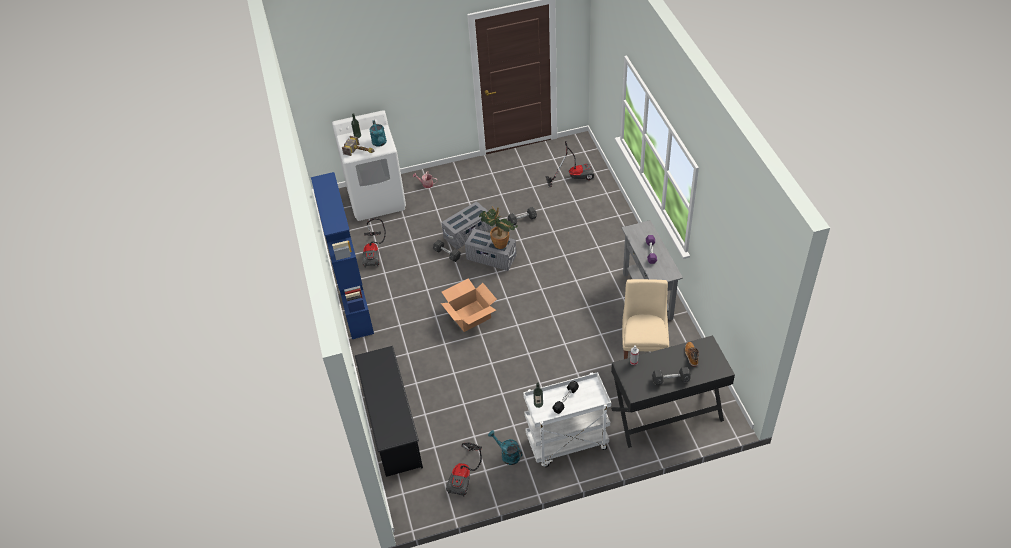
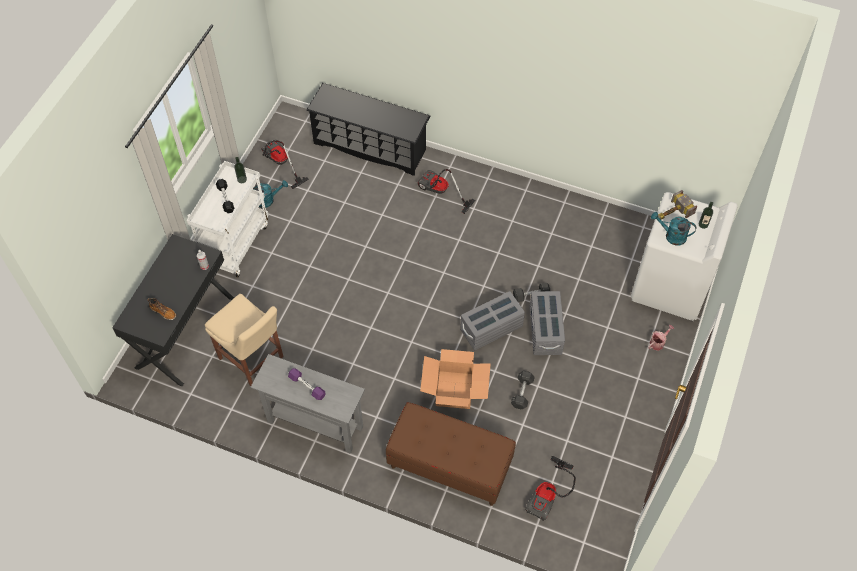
camera: 125 degrees right, 10 degrees up
(355, 307) = (526, 189): blue bookcase -> none
(374, 253) = (586, 239): vacuum cleaner -> vacuum cleaner (439, 193)
(470, 315) = (434, 265): cardboard box -> cardboard box (455, 390)
(498, 242) = (485, 320): potted plant -> none
(602, 222) = (449, 466): none -> brown bench
(670, 380) = (159, 277): grey dumbbell -> none

